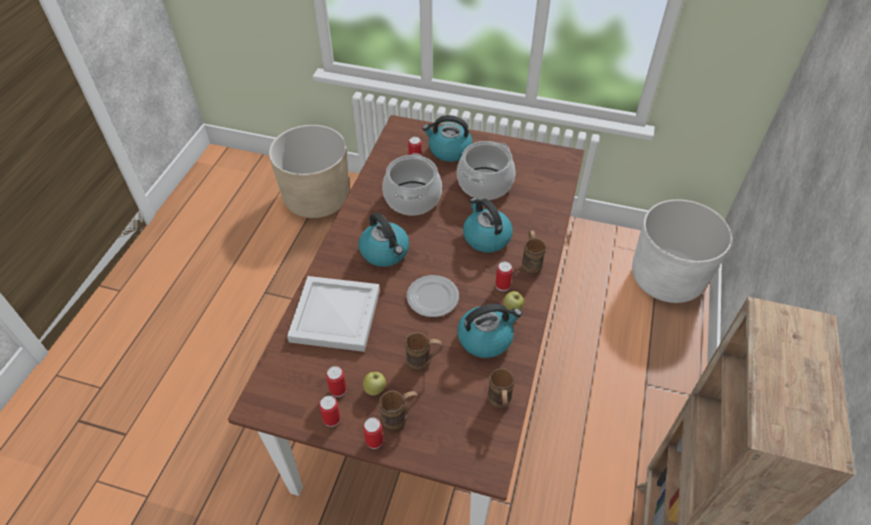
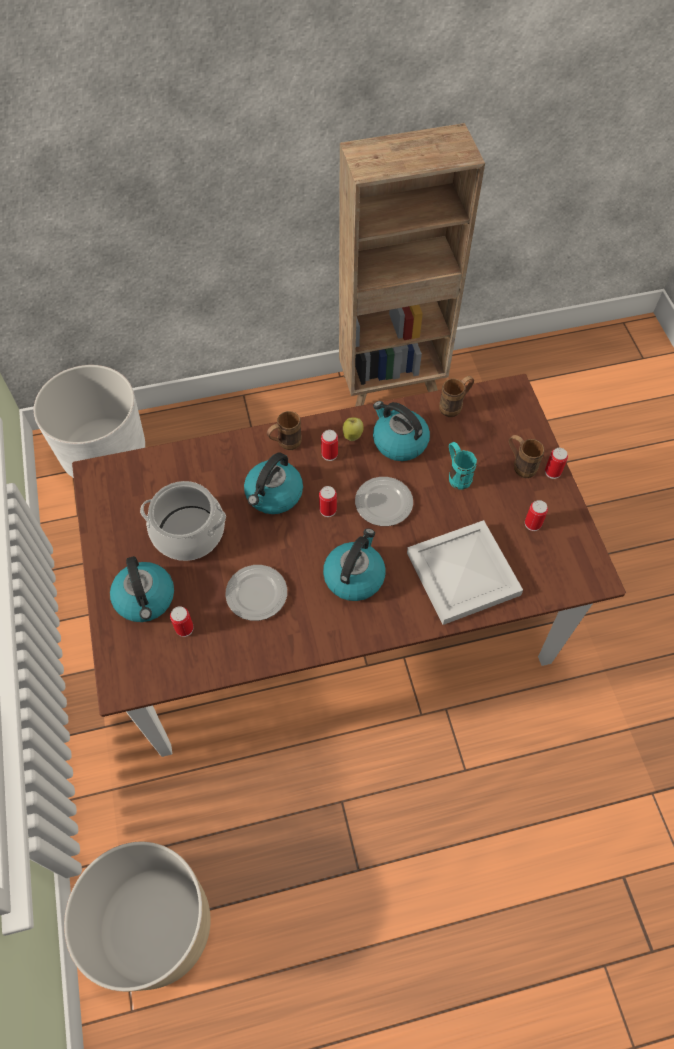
camera: 120 degrees left, 10 degrees up
(332, 419) = (560, 512): can -> can (328, 510)
(375, 389) = (510, 496): apple -> none
(412, 198) = (256, 594): cooking pot -> plate
(424, 362) = (457, 475): brown mug -> turquoise mug

